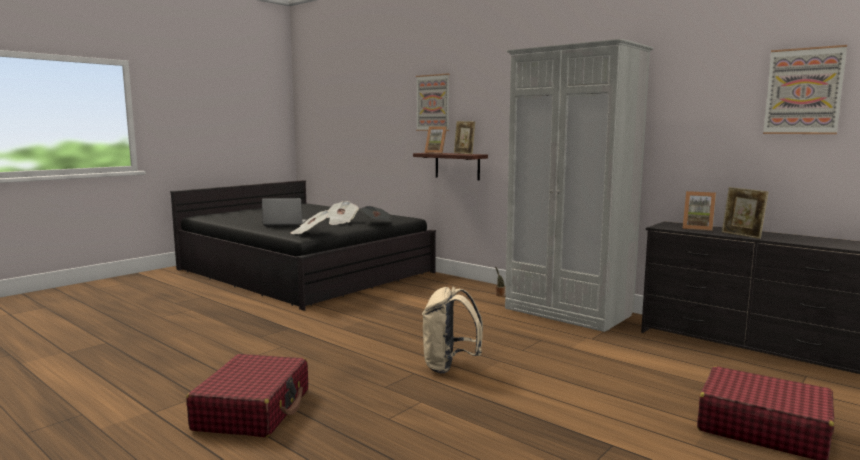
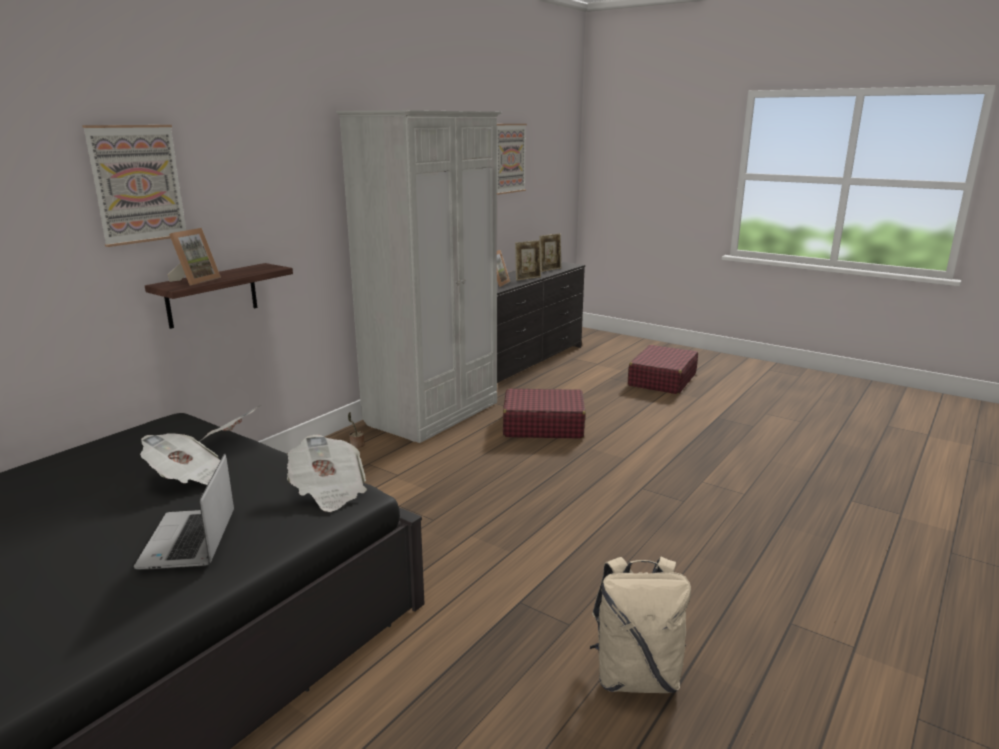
camera: 95 degrees left, 10 degrees up
(253, 409) = (788, 570): red suitcase -> red suitcase (543, 426)
(449, 367) = (616, 471): beige backpack -> beige backpack (636, 676)
(464, 153) = (239, 270): picture frame -> picture frame (550, 270)

